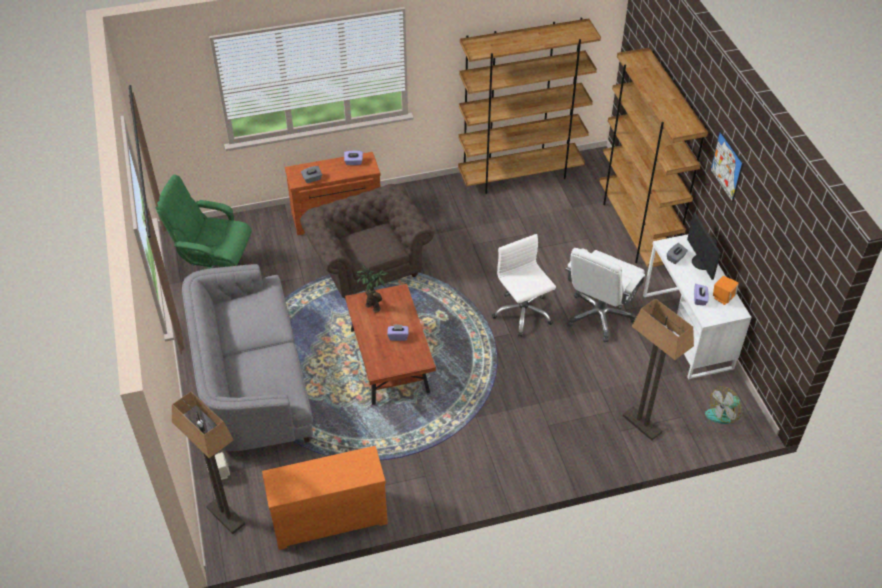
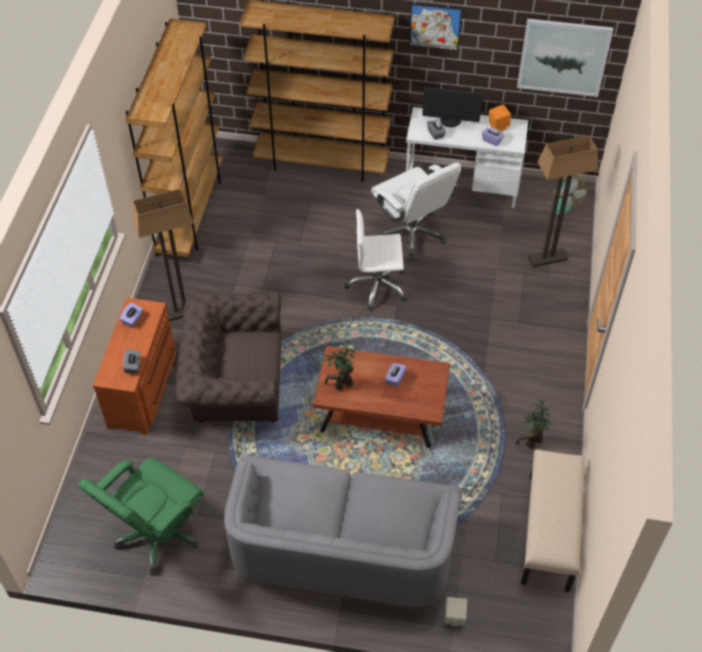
camera: 65 degrees left, 5 degrees up
(225, 516) = (511, 627): floor lamp -> floor lamp (180, 312)
(328, 516) = (549, 532): orange dresser -> beige bench
(416, 475) = (531, 443): none -> potted plant
(785, 274) = (563, 57): none -> picture

